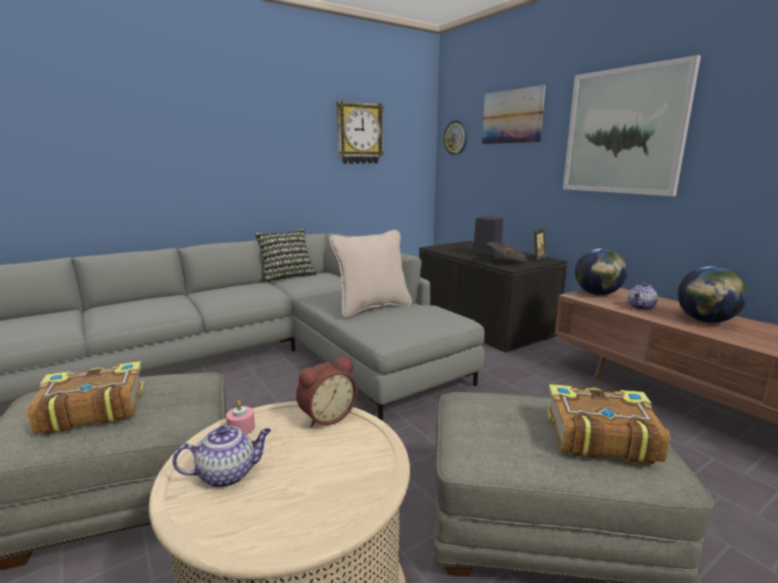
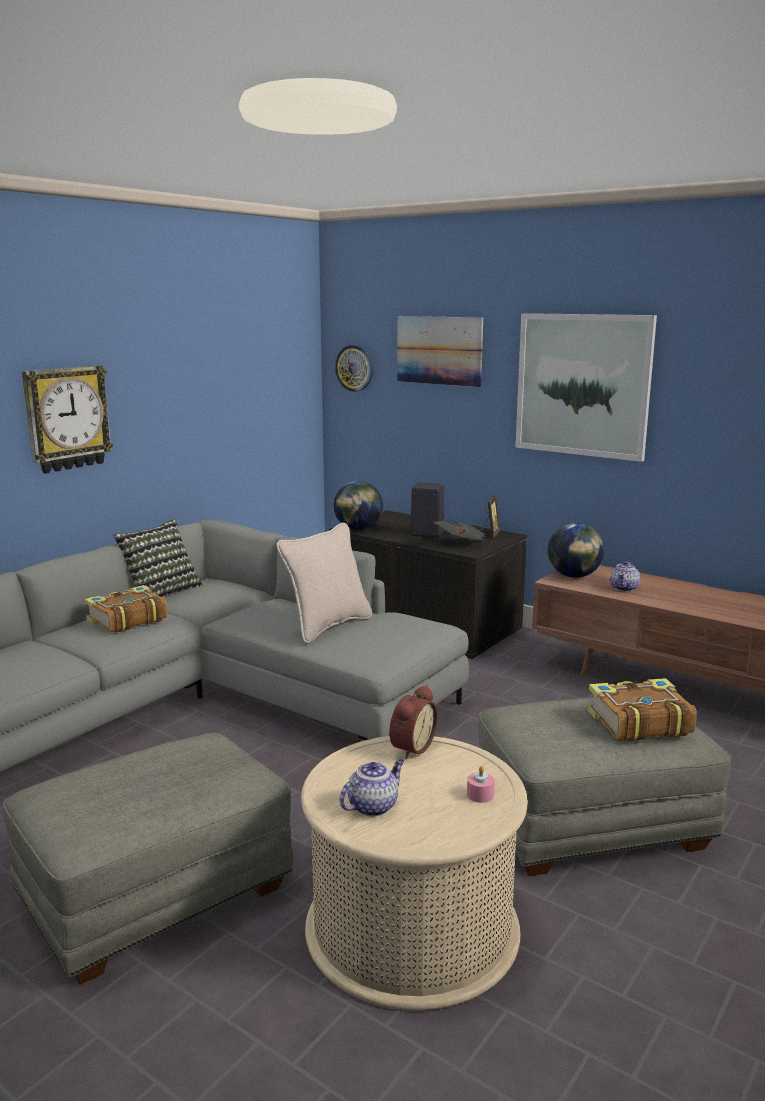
camera: 20 degrees left, 0 degrees up
(92, 409) = (139, 790): book -> book (126, 620)
(241, 428) = (342, 771): pink candle -> pink candle (480, 795)
(359, 133) = (228, 371): wall clock -> wall clock (66, 418)
(705, 321) = (688, 597): globe -> globe (358, 529)

